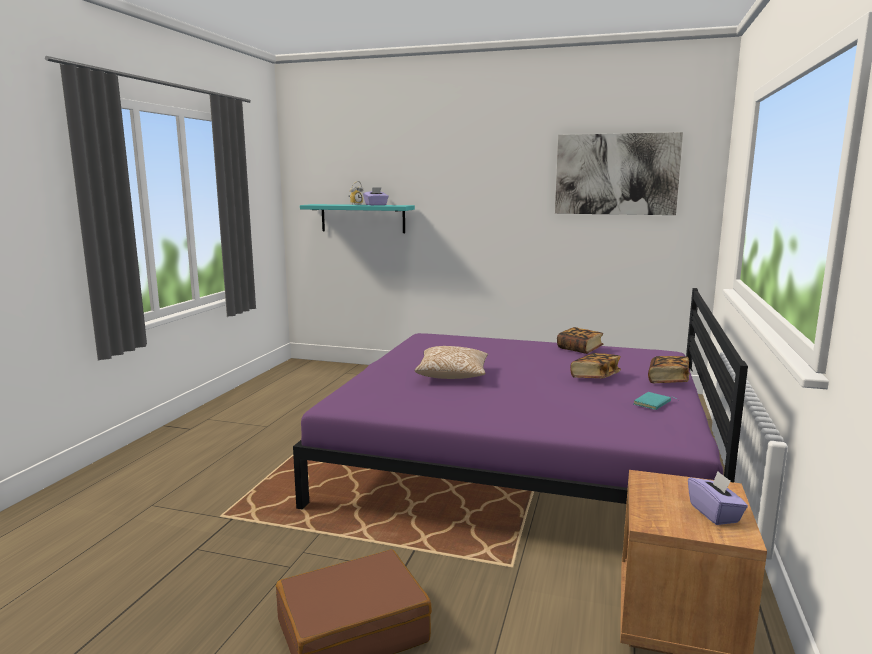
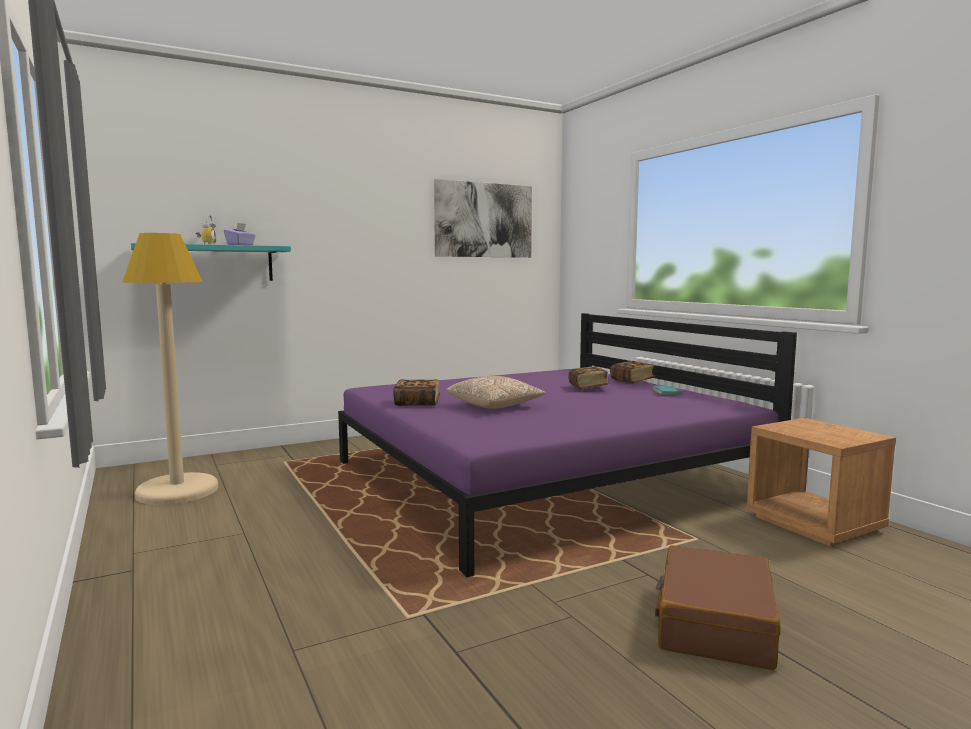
camera: 45 degrees left, 5 degrees down
(293, 386) = (177, 491): none -> beige floor lamp
(579, 349) = (522, 376): book -> book (417, 403)
(714, 513) = (839, 431): purple tissue box -> none

